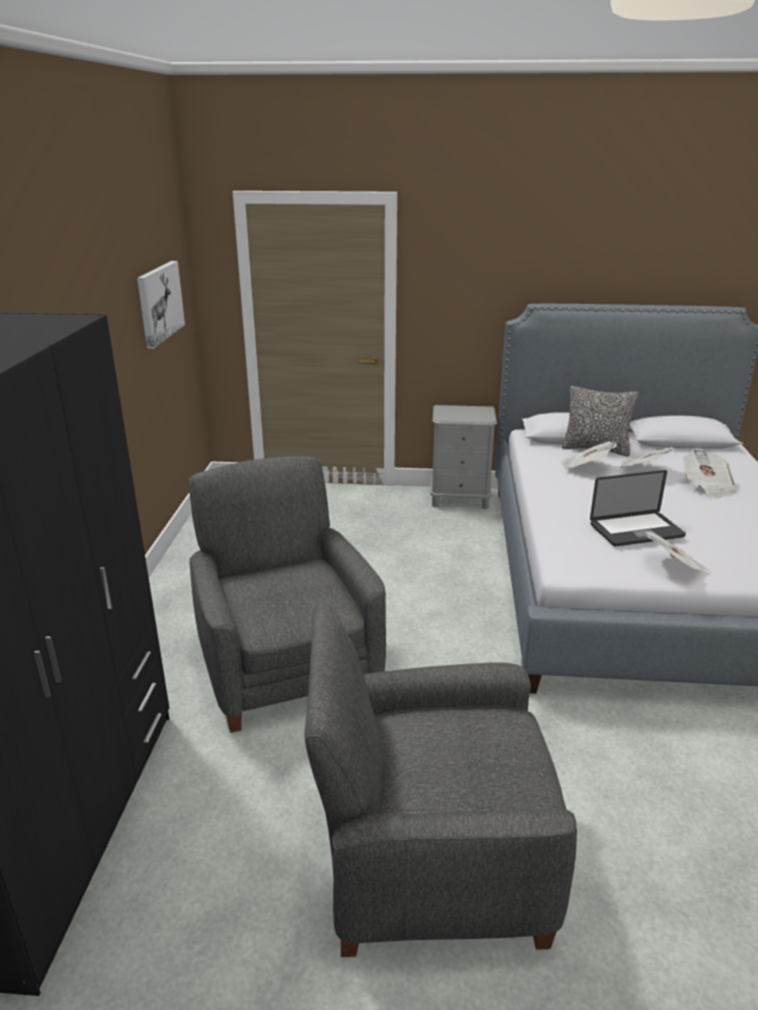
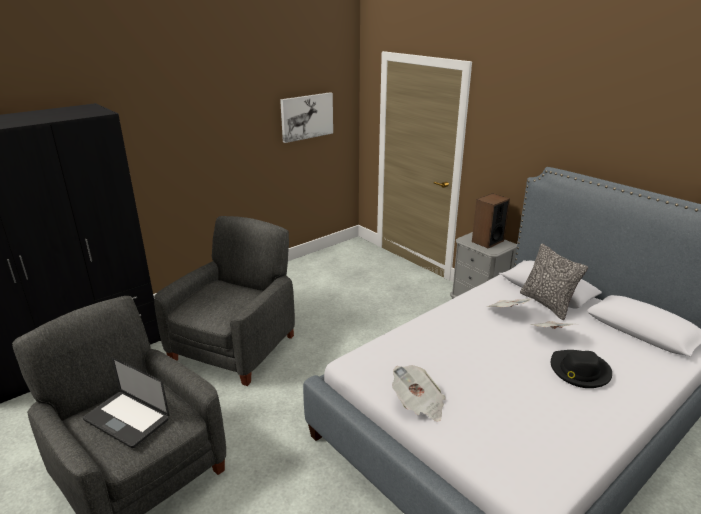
camera: 45 degrees right, 0 degrees up
(465, 412) = (487, 241): none -> speaker
(636, 531) = (443, 367): laptop -> laptop (126, 420)
(706, 487) = (579, 371): newspaper -> black hat

